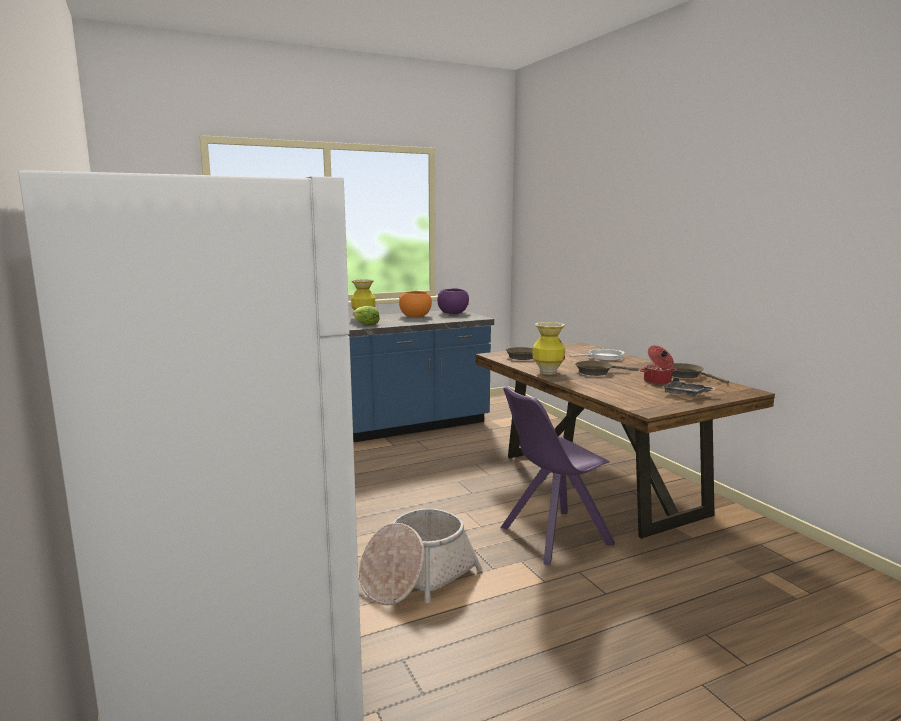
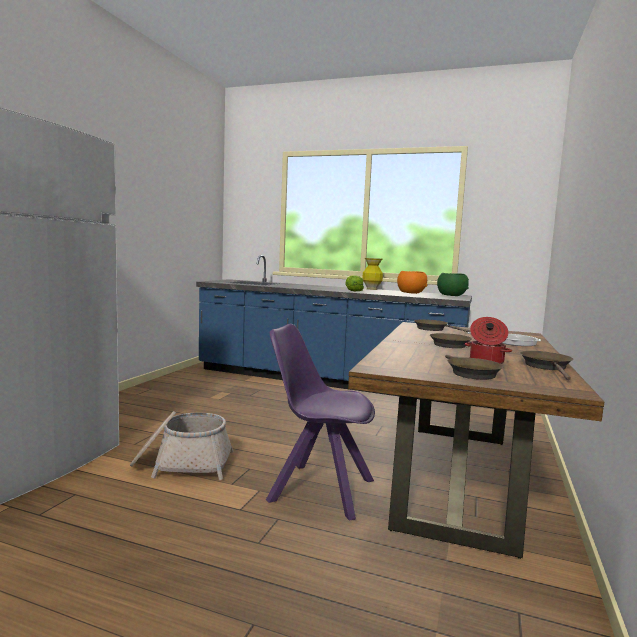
camera: 45 degrees right, 5 degrees down
(452, 313) = (451, 295): purple bowl -> green bowl
(547, 372) = (407, 337): vase -> none
(686, 394) = (471, 373): grey tray -> brown frying pan

